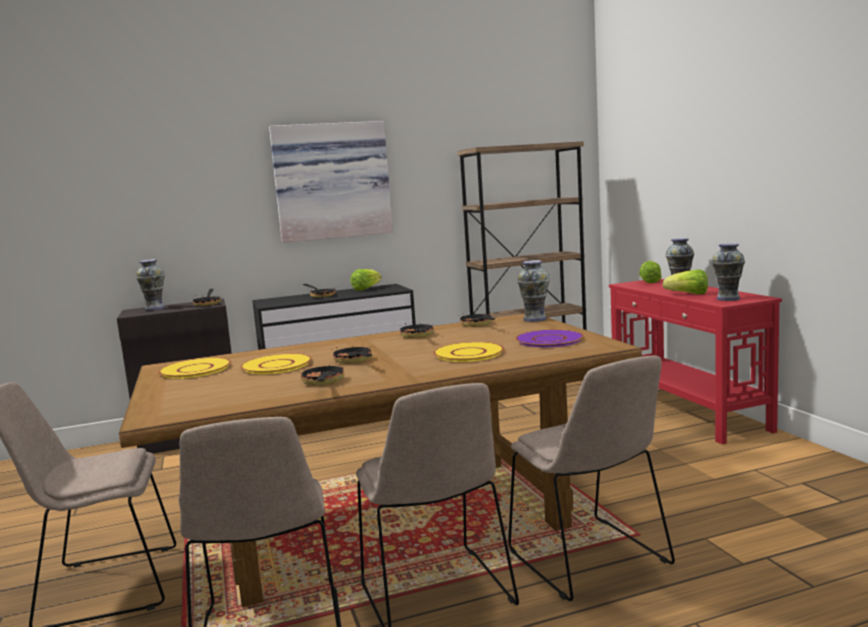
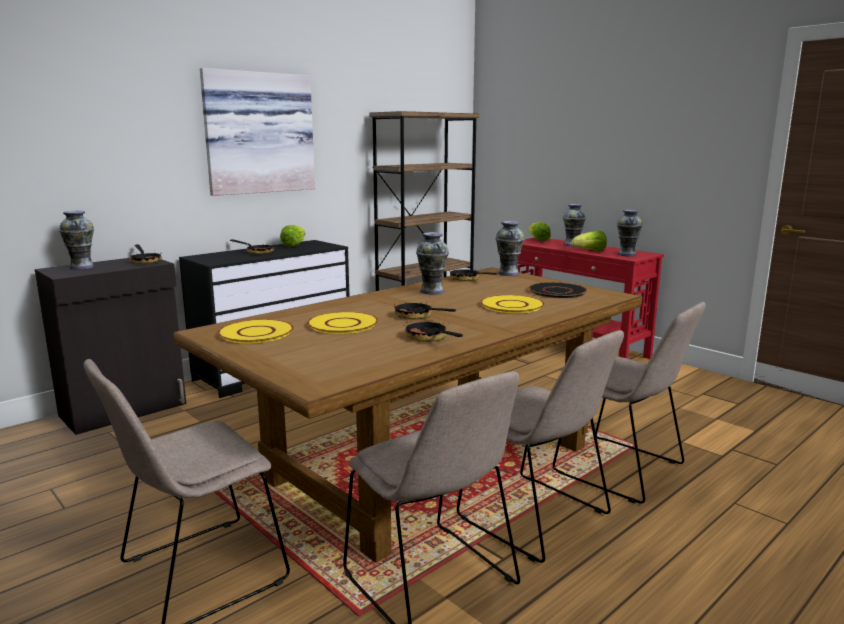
camera: 25 degrees left, 5 degrees up
(417, 336) = (431, 291): frying pan -> vase
(548, 340) = (557, 291): purple plate -> black plate

